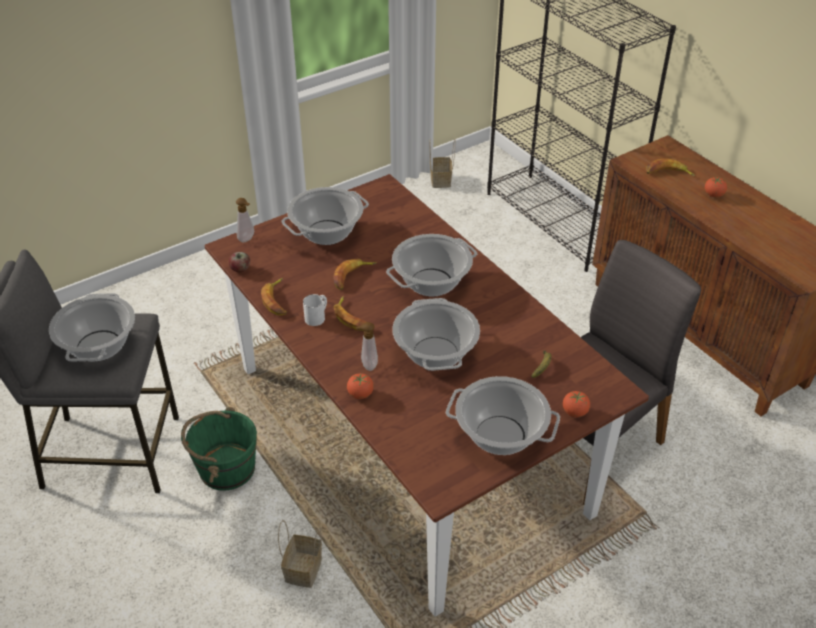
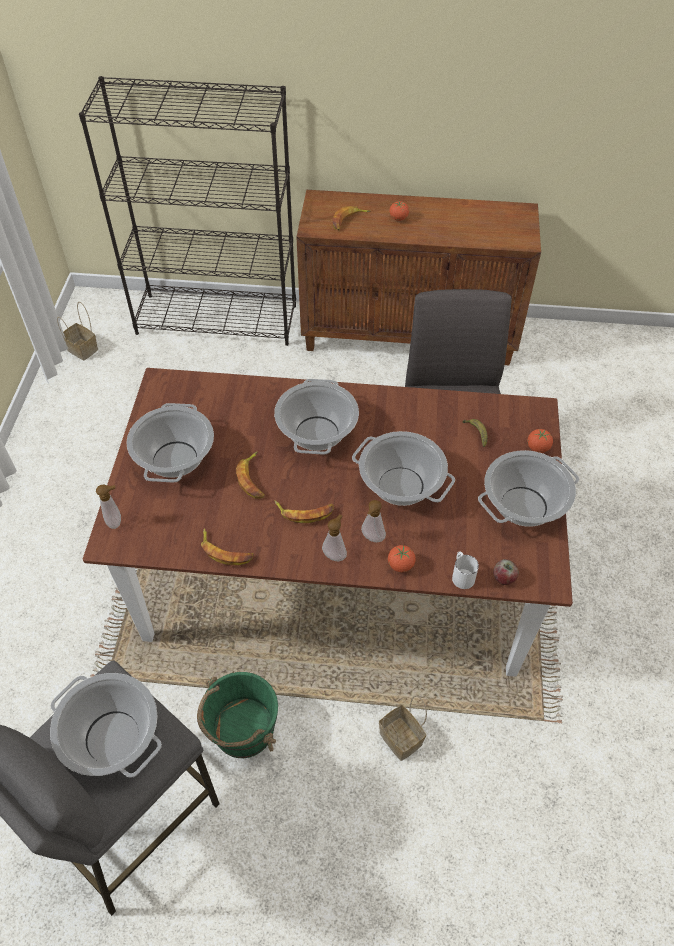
camera: 50 degrees left, 10 degrees up
(240, 269) = (153, 552): apple -> apple (504, 578)
(317, 316) = (277, 535): white mug -> white mug (461, 574)
(332, 354) = (335, 554): none -> soap dispenser

